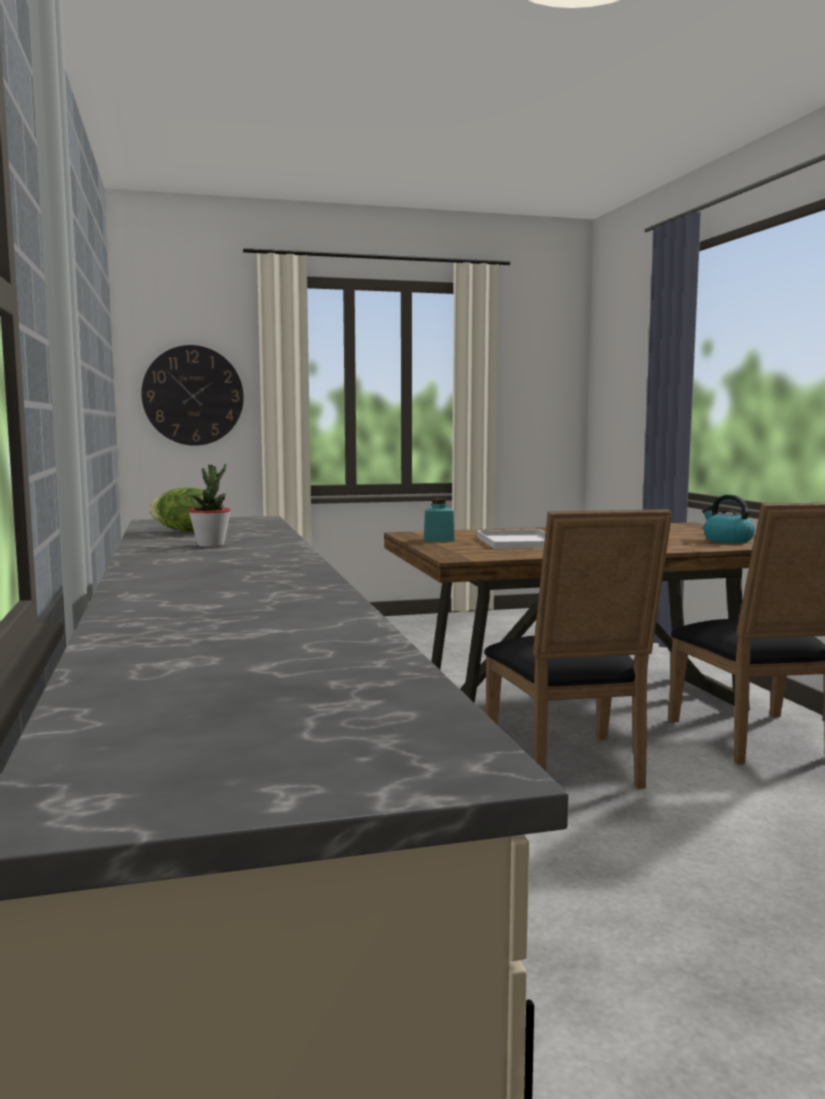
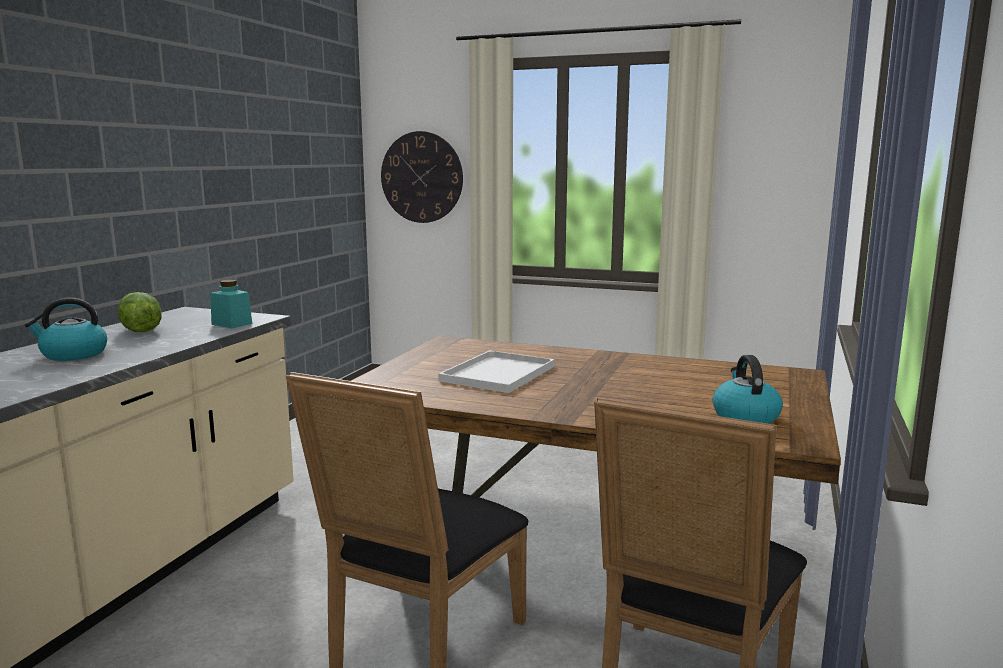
camera: 35 degrees right, 5 degrees up
(211, 545) = (73, 355): potted plant -> kettle
(438, 540) = (440, 356): turquoise jar -> turquoise jar (232, 324)

